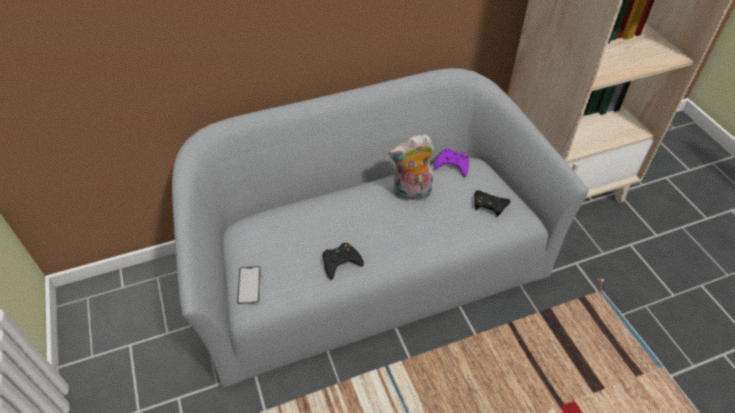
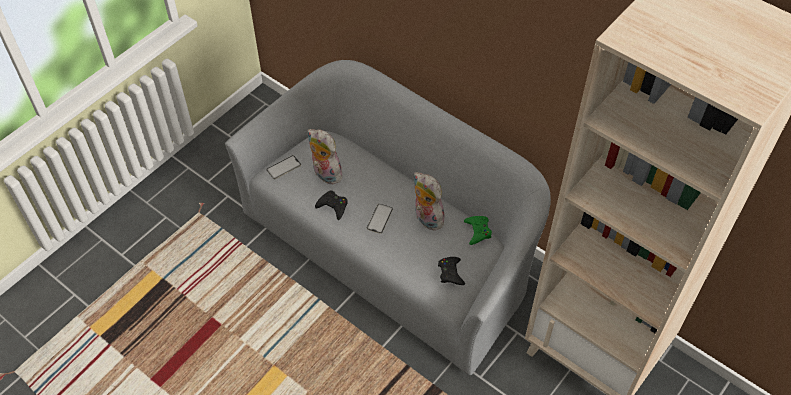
camera: 60 degrees right, 5 degrees up
(291, 250) = (325, 174): none -> plush toy
(386, 230) = (379, 218): none -> phone
(452, 165) = (478, 231): purple game controller -> green game controller

